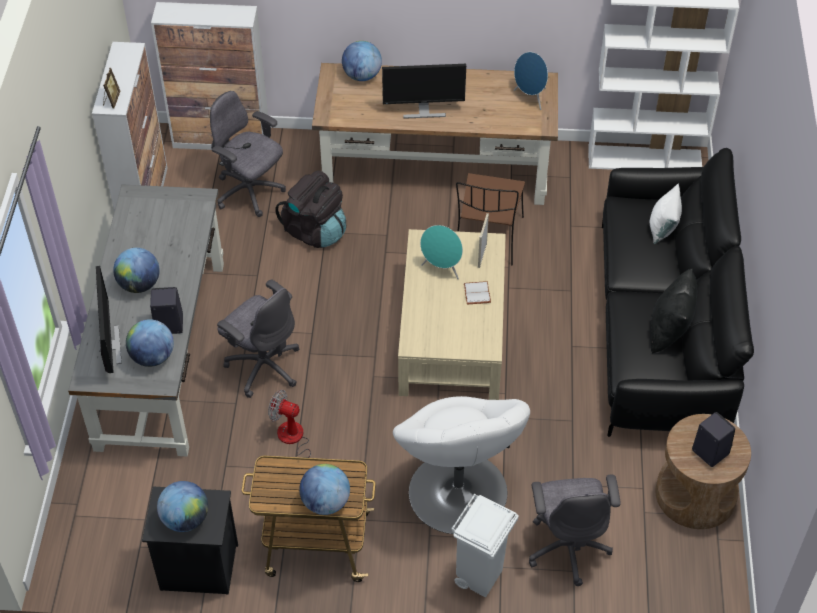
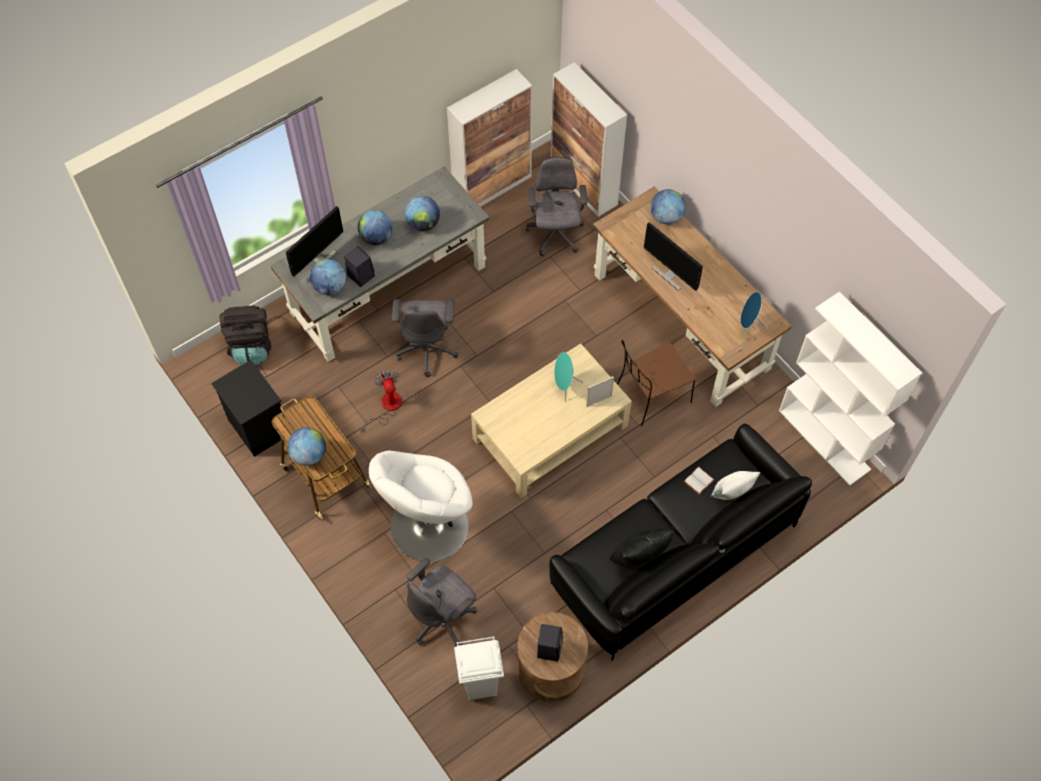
camera: 50 degrees right, 10 degrees up
(111, 100) = (466, 108): picture frame -> none
(185, 519) = (242, 393): globe -> globe (423, 224)
(315, 231) = (559, 294): black backpack -> black backpack (251, 346)
(478, 294) = (563, 421): white book -> white book (699, 481)
(480, 576) = (378, 582): white trash can -> white trash can (481, 685)

